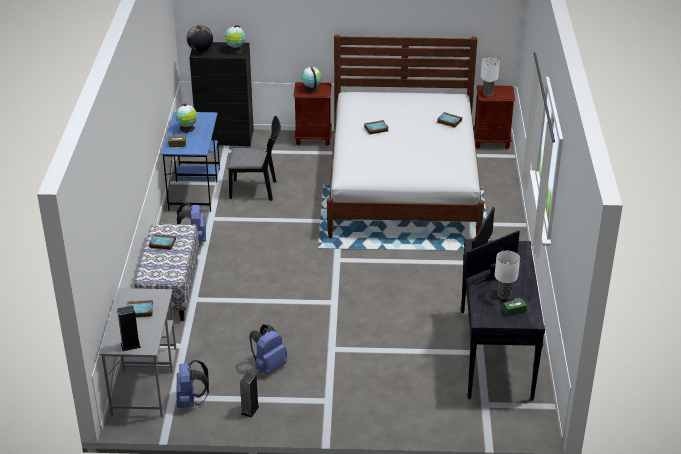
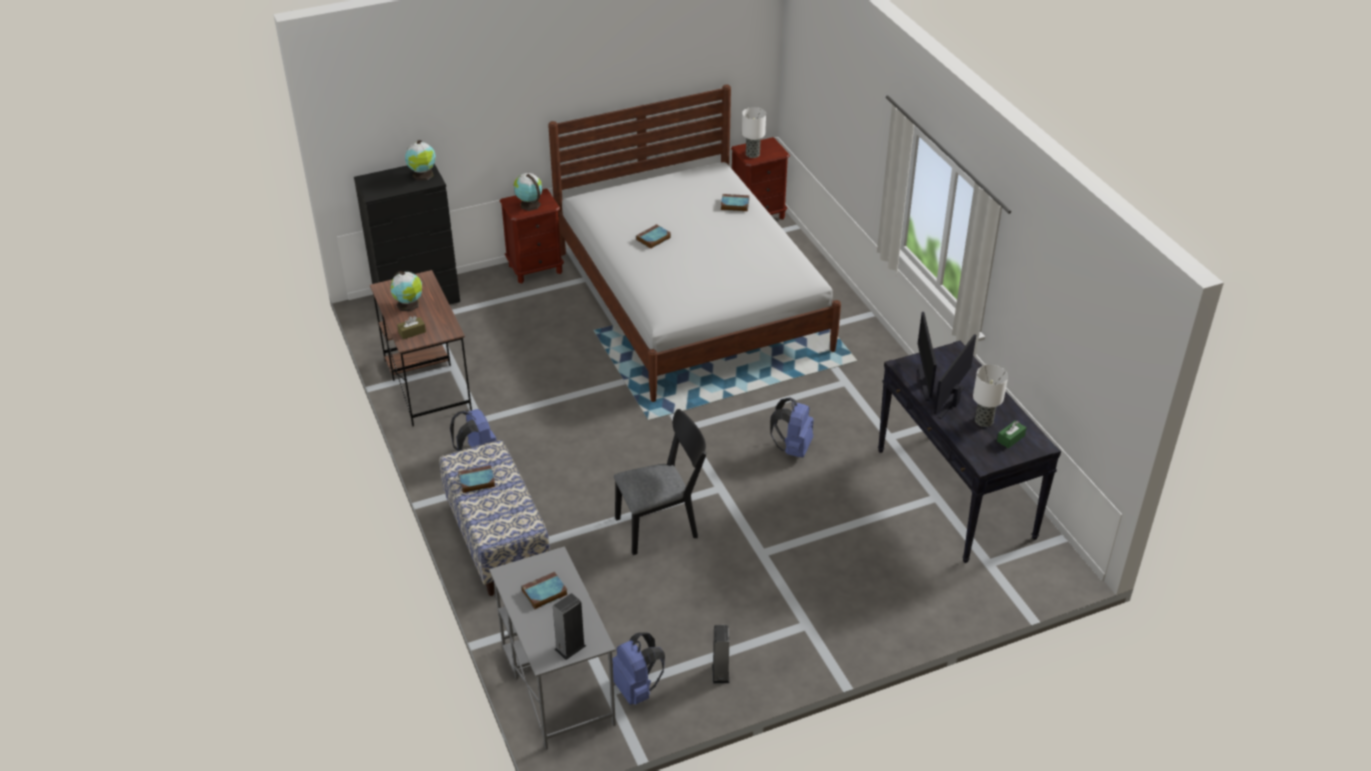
camera: 25 degrees left, 5 degrees up
(194, 188) = (426, 384): blue desk -> brown desk
(200, 50) = (373, 187): globe -> none
(257, 190) = (512, 361): black chair -> black chair (662, 525)
(268, 366) = (701, 604): blue backpack -> blue backpack (793, 448)

